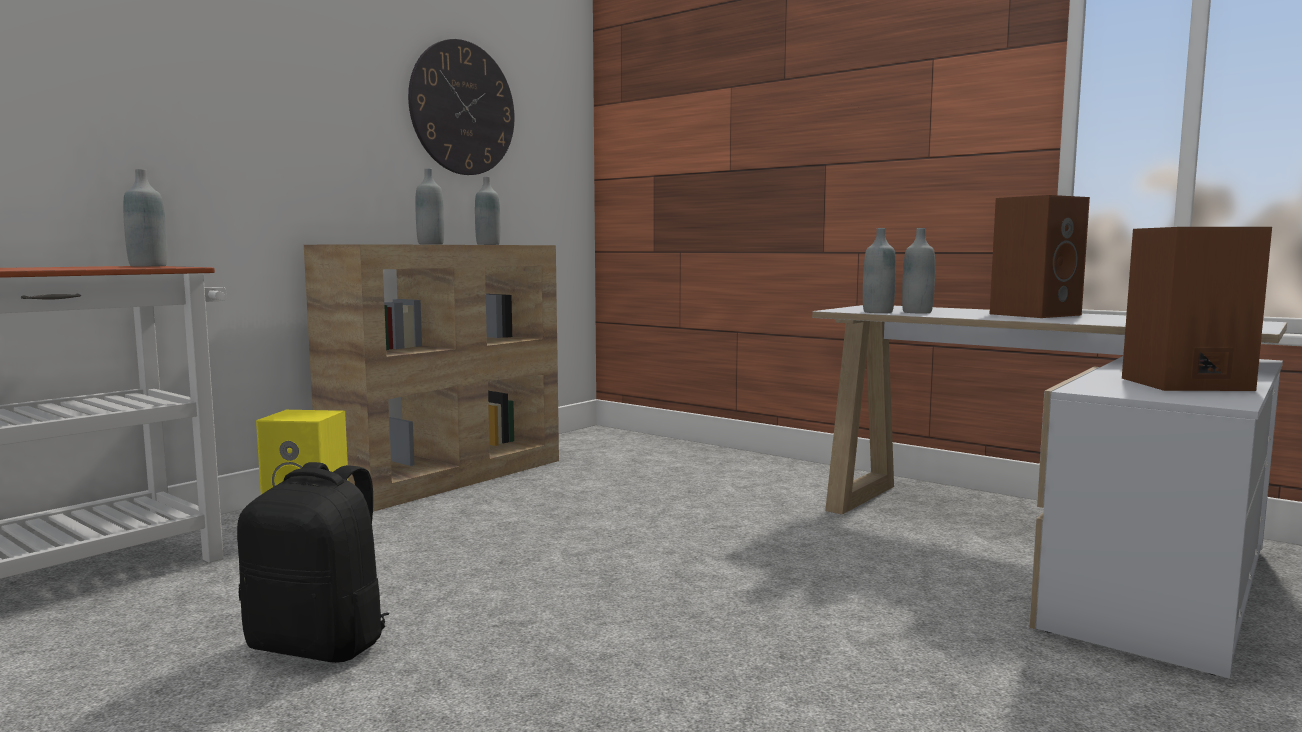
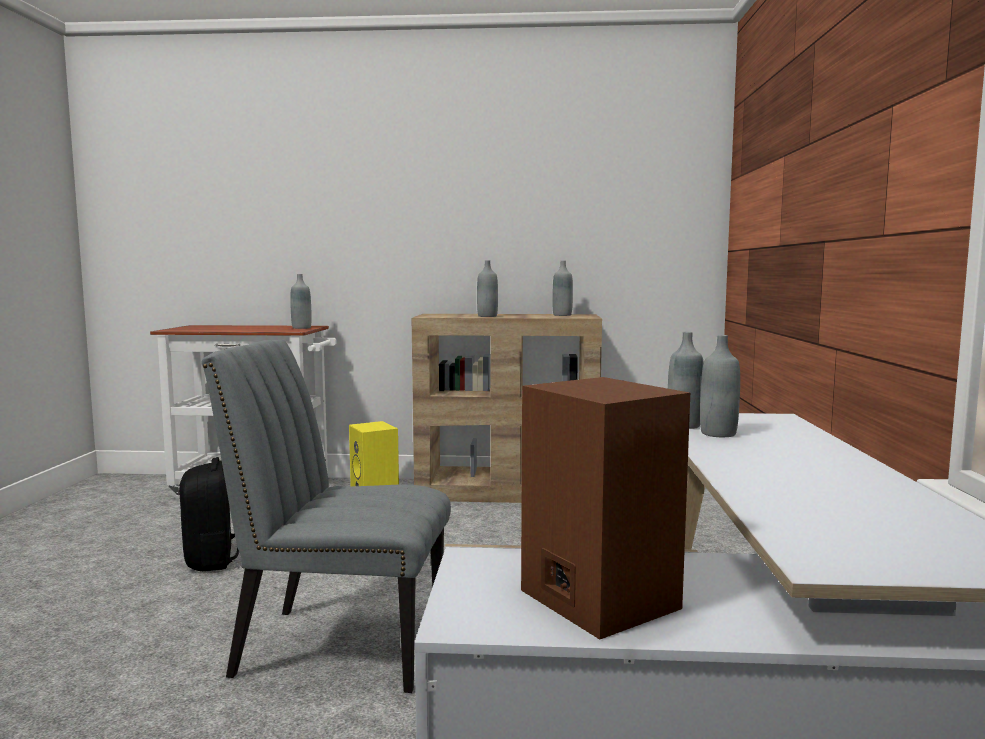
camera: 55 degrees right, 0 degrees up
(463, 108) = (567, 204): wall clock -> none
(719, 620) = (343, 648): none -> grey chair
(1034, 314) = (816, 466): brown speaker -> none

